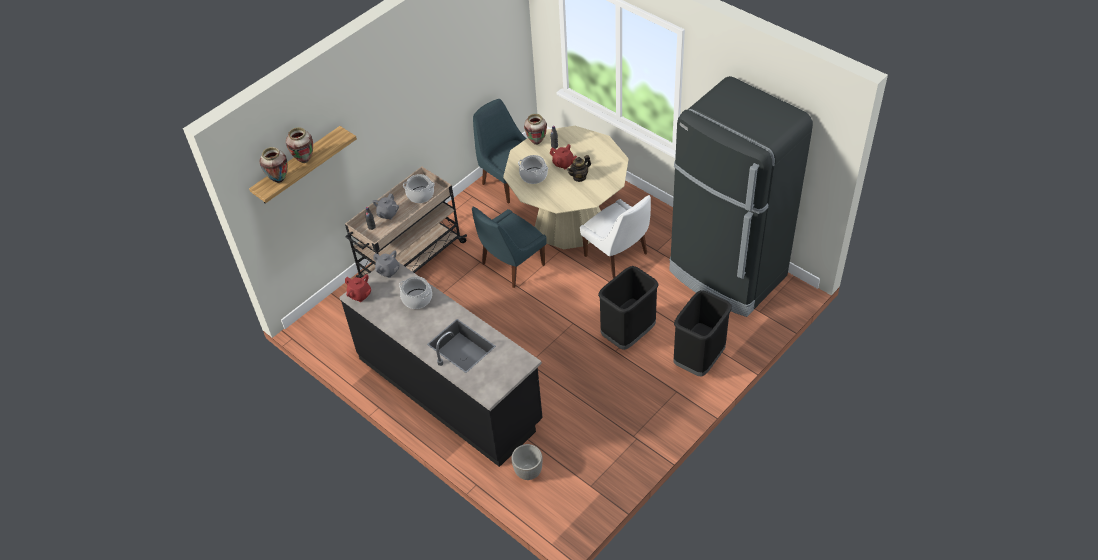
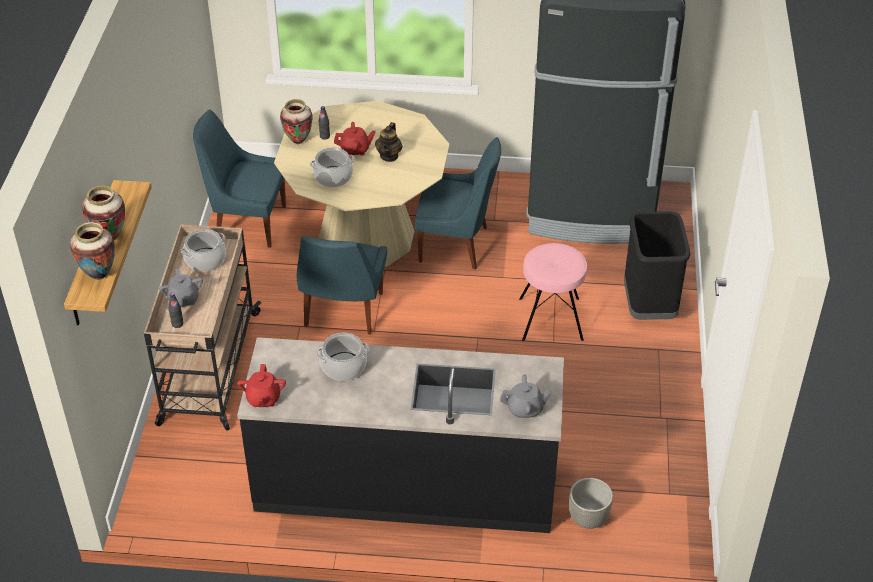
camera: 40 degrees left, 5 degrees down
(360, 295) = (263, 398): red teapot -> red teapot turned 90 degrees clockwise
(388, 271) = (271, 354): grey teapot -> grey teapot (525, 409)
(617, 256) = (456, 245): white chair -> blue chair
(628, 335) = (550, 319): black trash can -> pink stool

